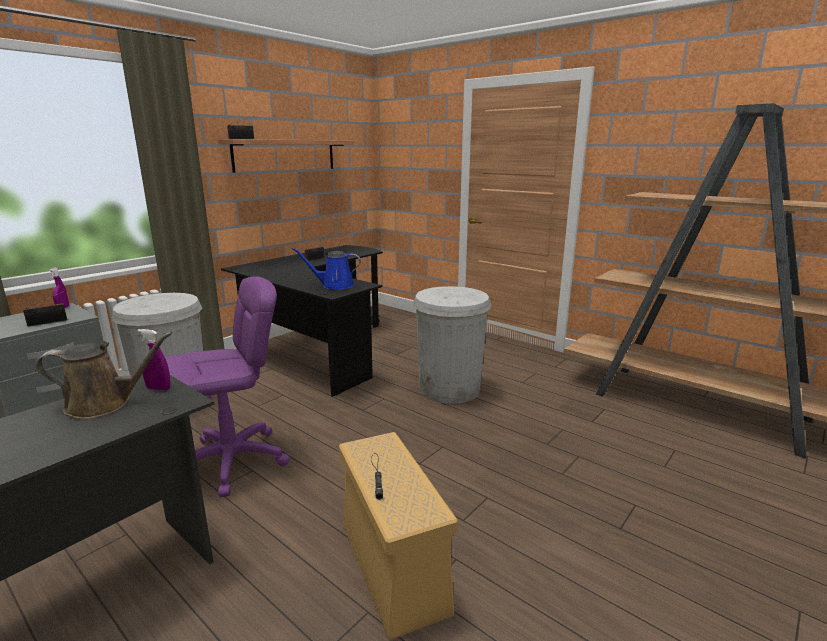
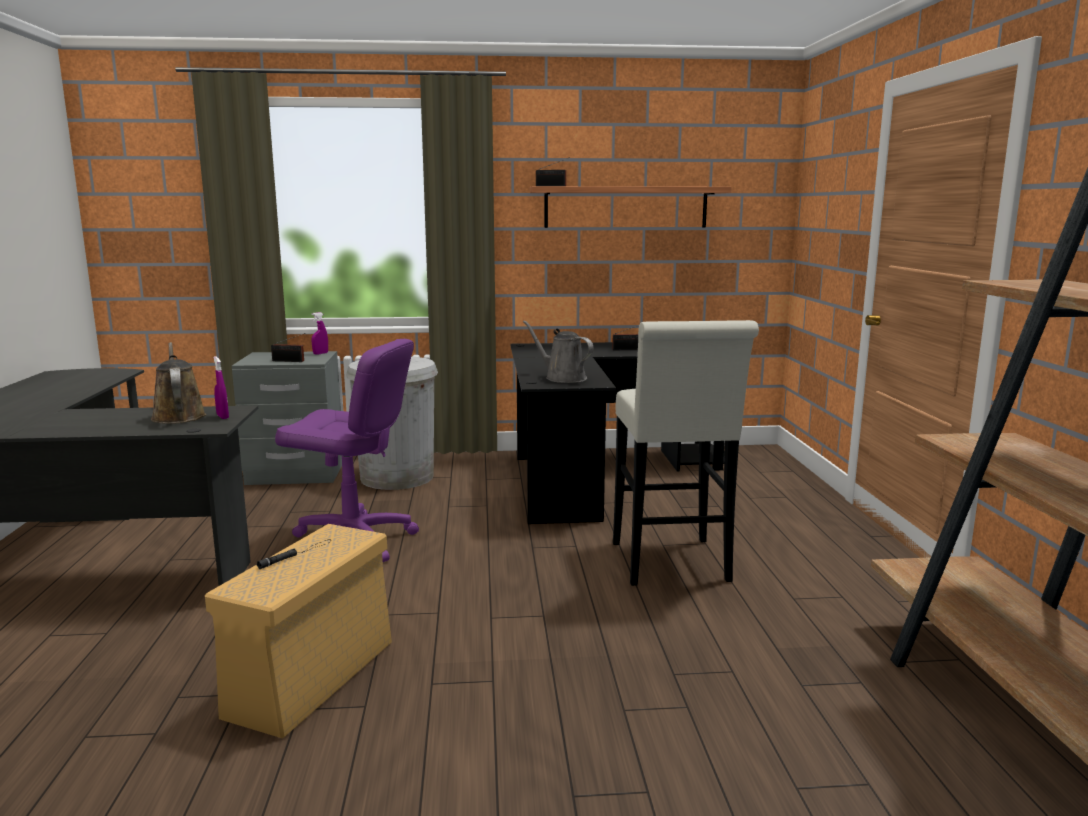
camera: 45 degrees right, 5 degrees down
(104, 404) = (178, 416): brown watering can -> brown watering can turned 150 degrees counterclockwise
(334, 286) = (562, 378): blue watering can -> grey watering can
(449, 389) = (672, 566): white trash can -> white stool

